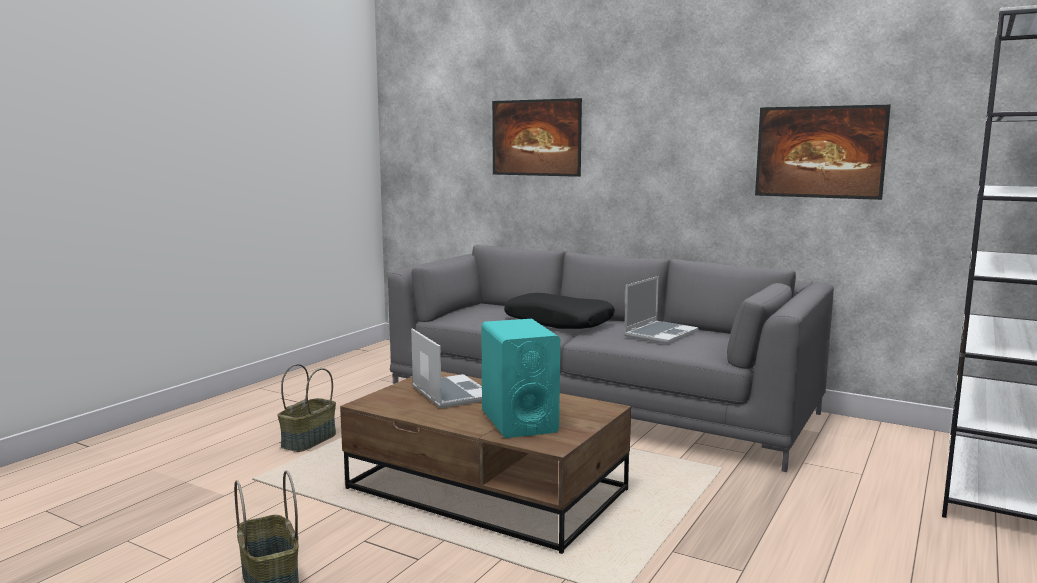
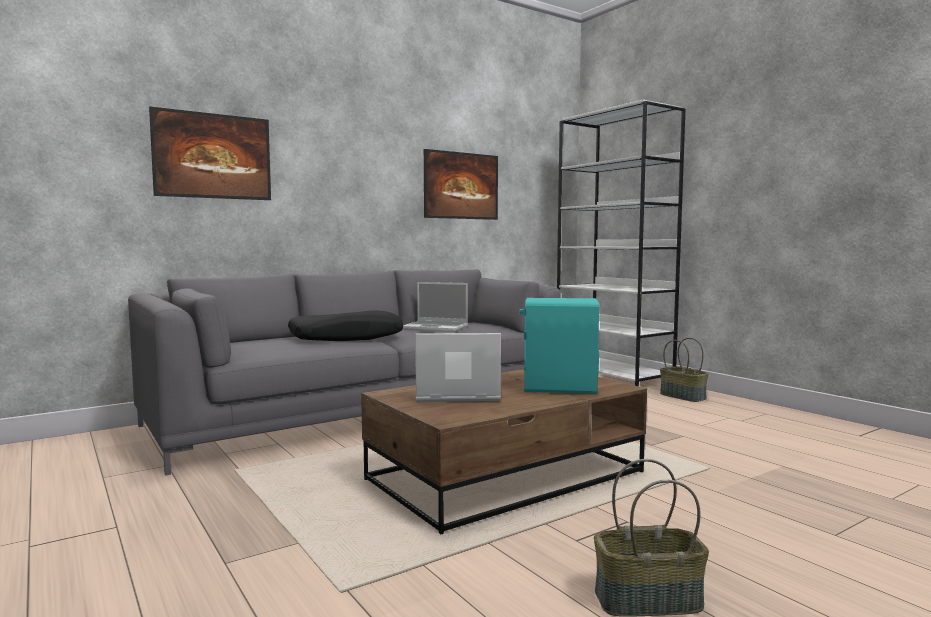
camera: 65 degrees left, 5 degrees down
(309, 441) = (256, 541): basket -> basket (683, 396)
(660, 334) = (436, 328): laptop -> laptop turned 135 degrees clockwise

